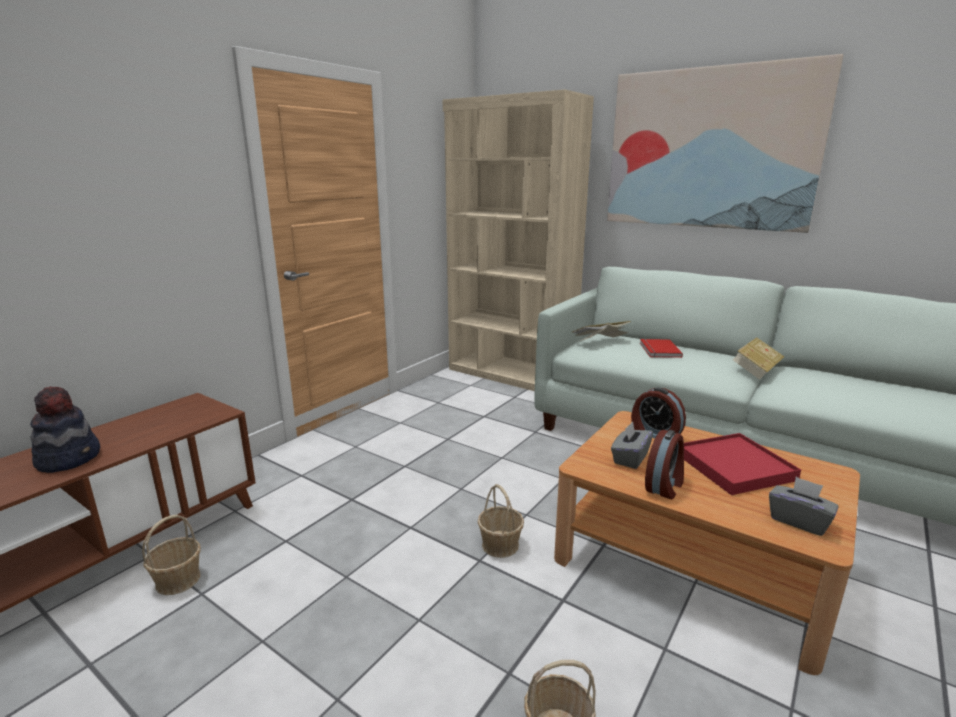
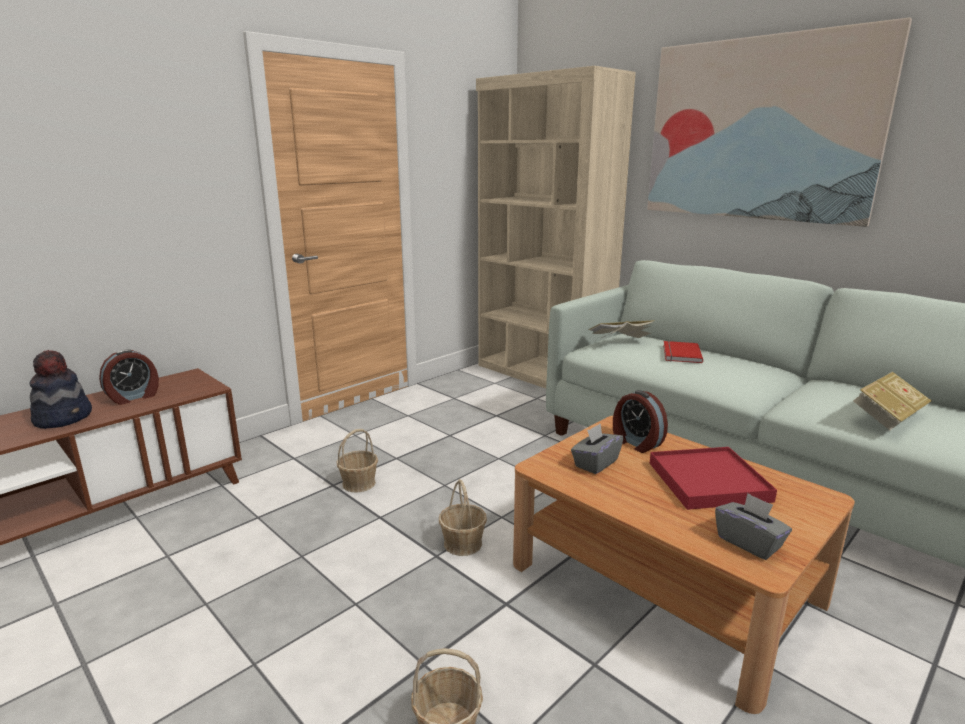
camera: 10 degrees right, 0 degrees up
(178, 580) = (152, 541): basket -> basket (359, 483)
(665, 486) = (618, 494): alarm clock -> alarm clock (134, 397)
(756, 370) = (786, 382): book -> book (887, 416)

